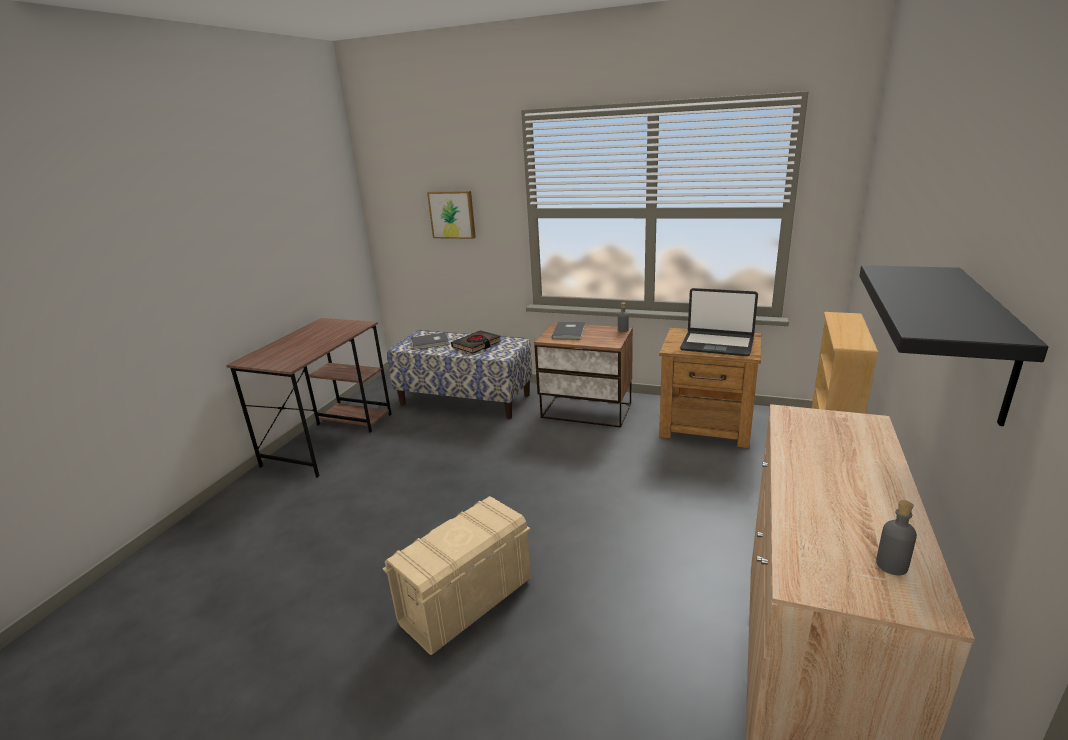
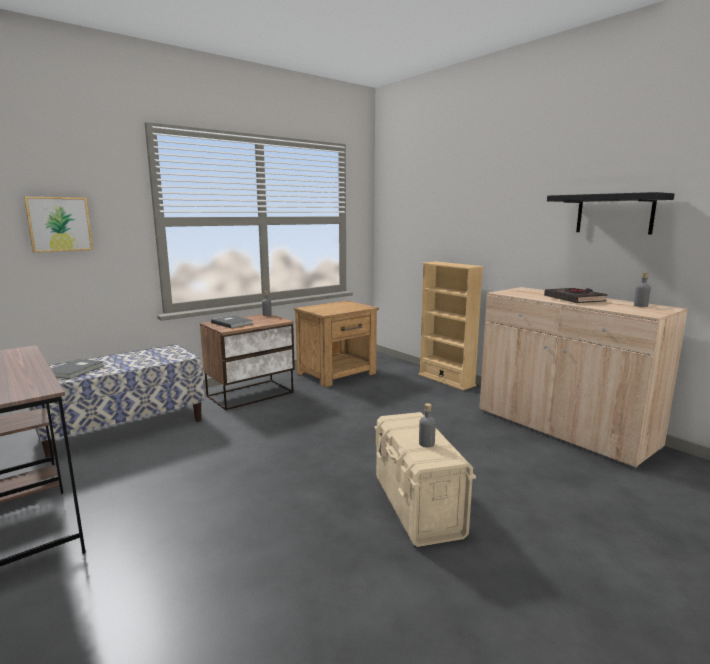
camera: 60 degrees left, 10 degrees down
(444, 545) = (426, 443): none -> grey bottle
(476, 345) = (138, 358): black book -> black book (574, 299)
(717, 344) = (342, 307): laptop -> none

